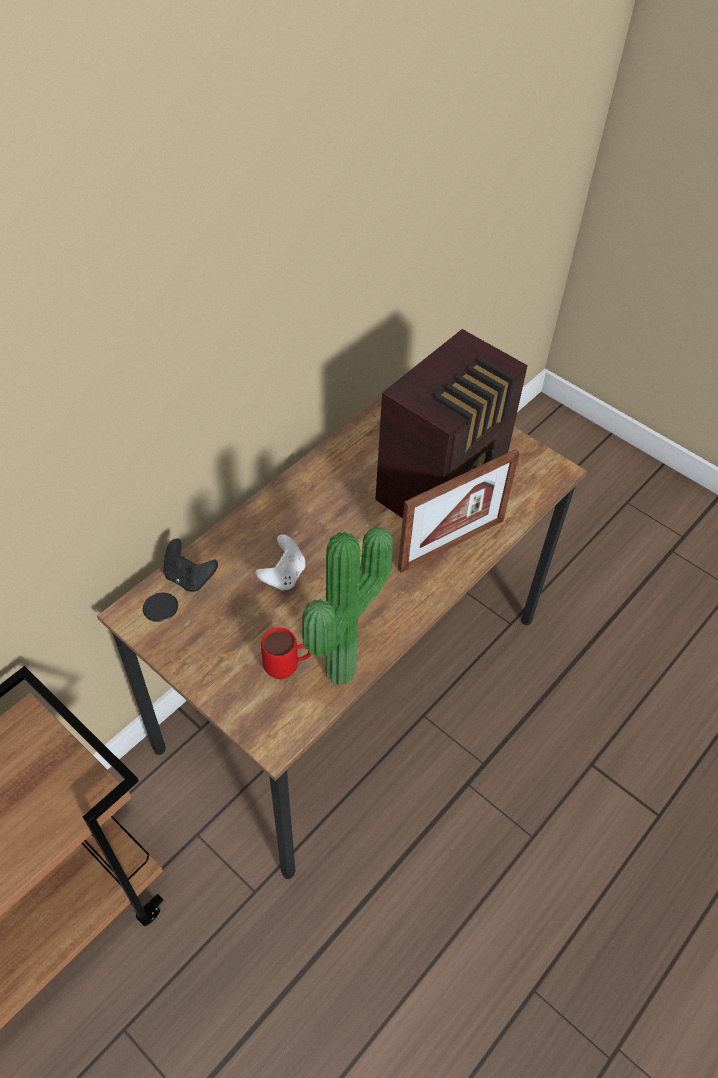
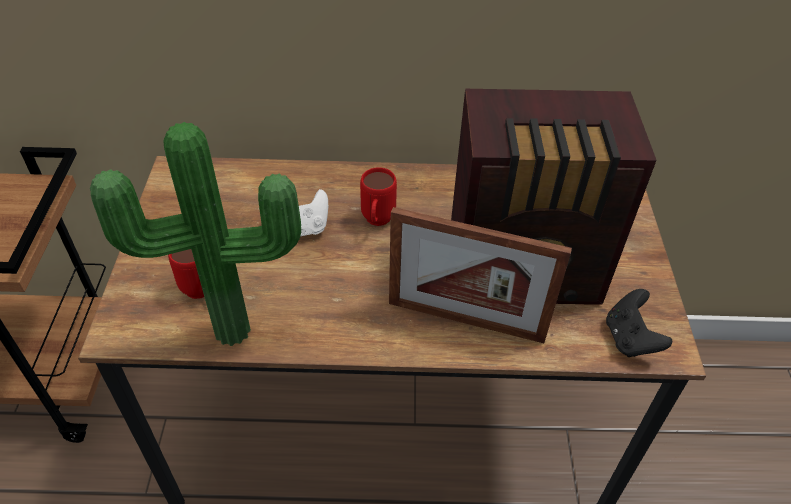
camera: 50 degrees right, 5 degrees down
(189, 577) = (240, 178): black game controller -> black game controller (629, 339)
(323, 530) = (377, 222): none -> red mug

